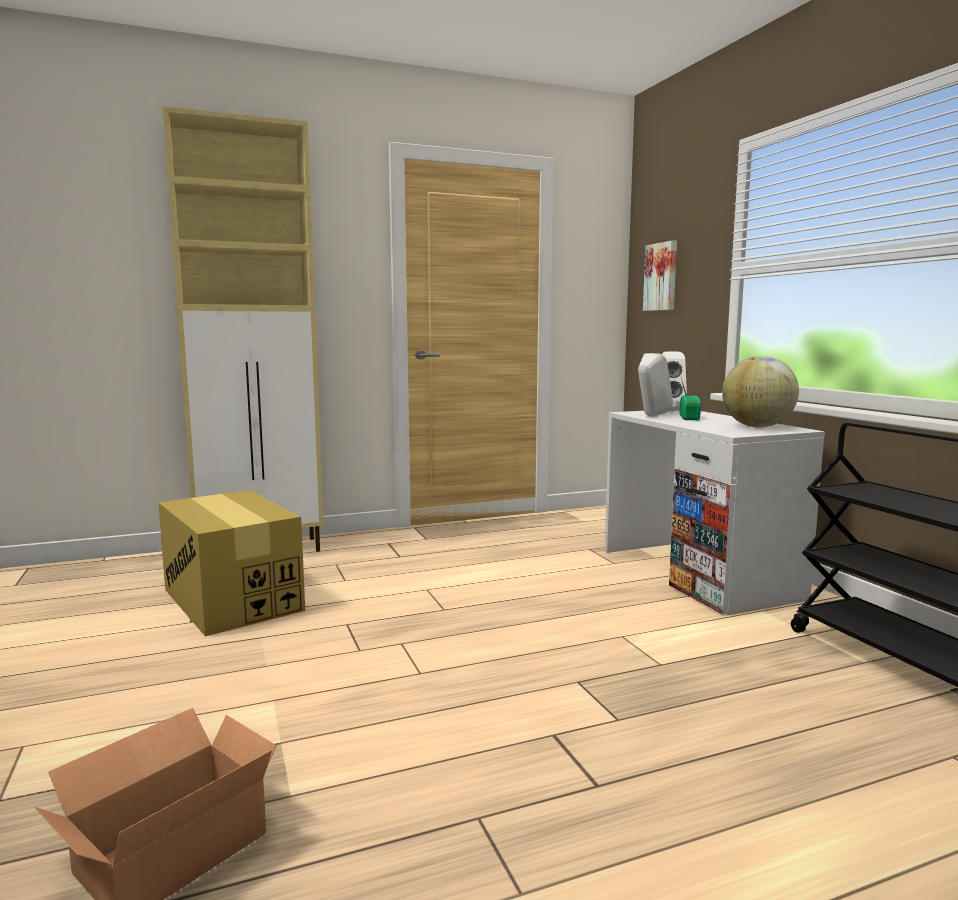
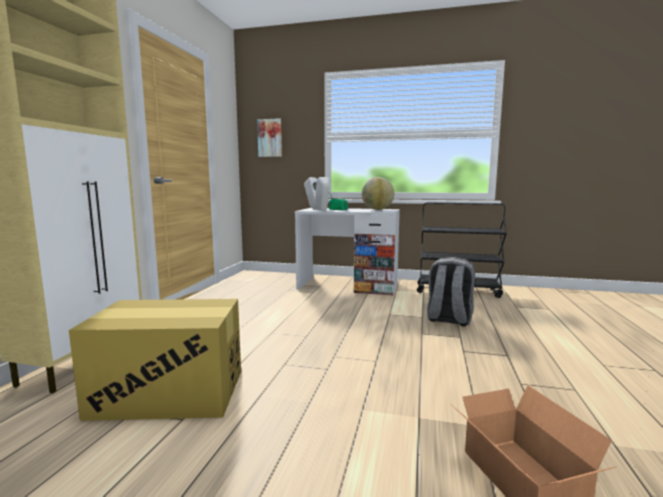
camera: 55 degrees left, 0 degrees up
(694, 691) = (449, 319): none -> grey backpack

